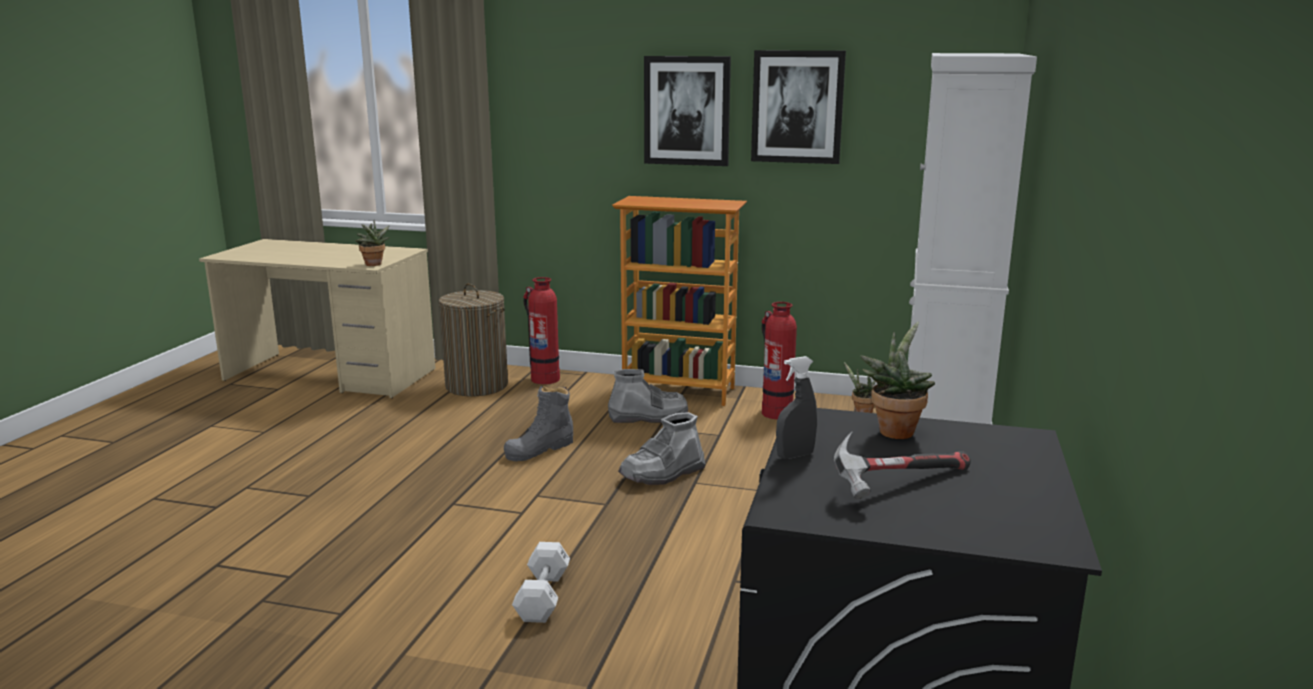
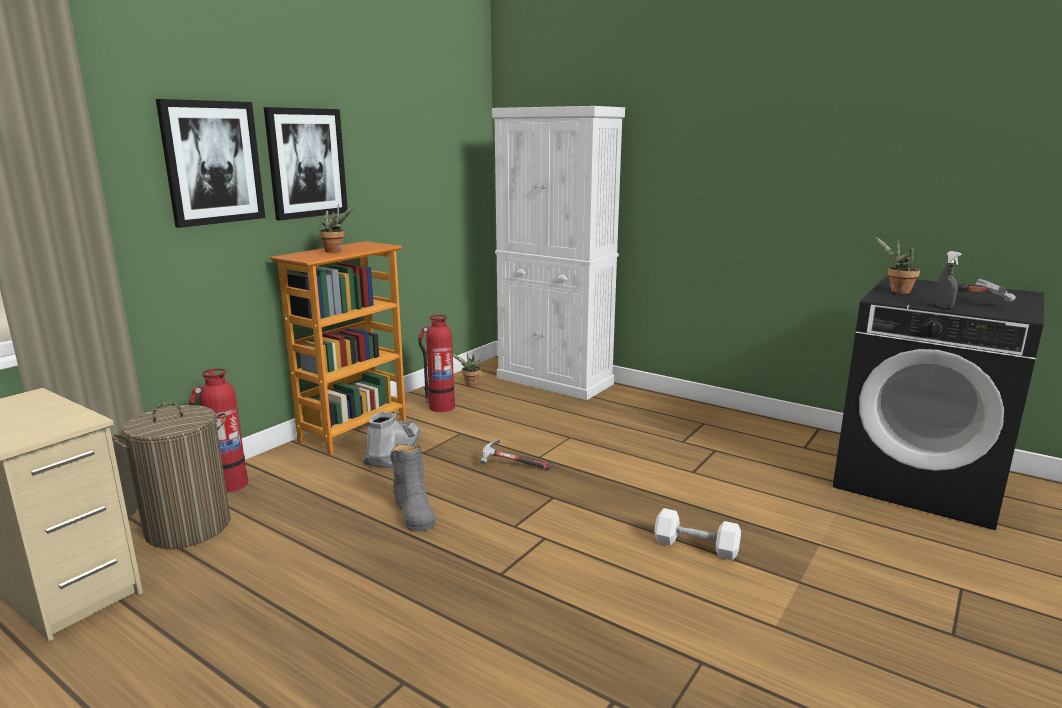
camera: 70 degrees left, 0 degrees up
(374, 265) = (78, 419): potted plant -> potted plant (335, 251)
(662, 473) = (514, 466): grey boot -> hammer
(797, 107) = (386, 154): picture -> picture (212, 163)

